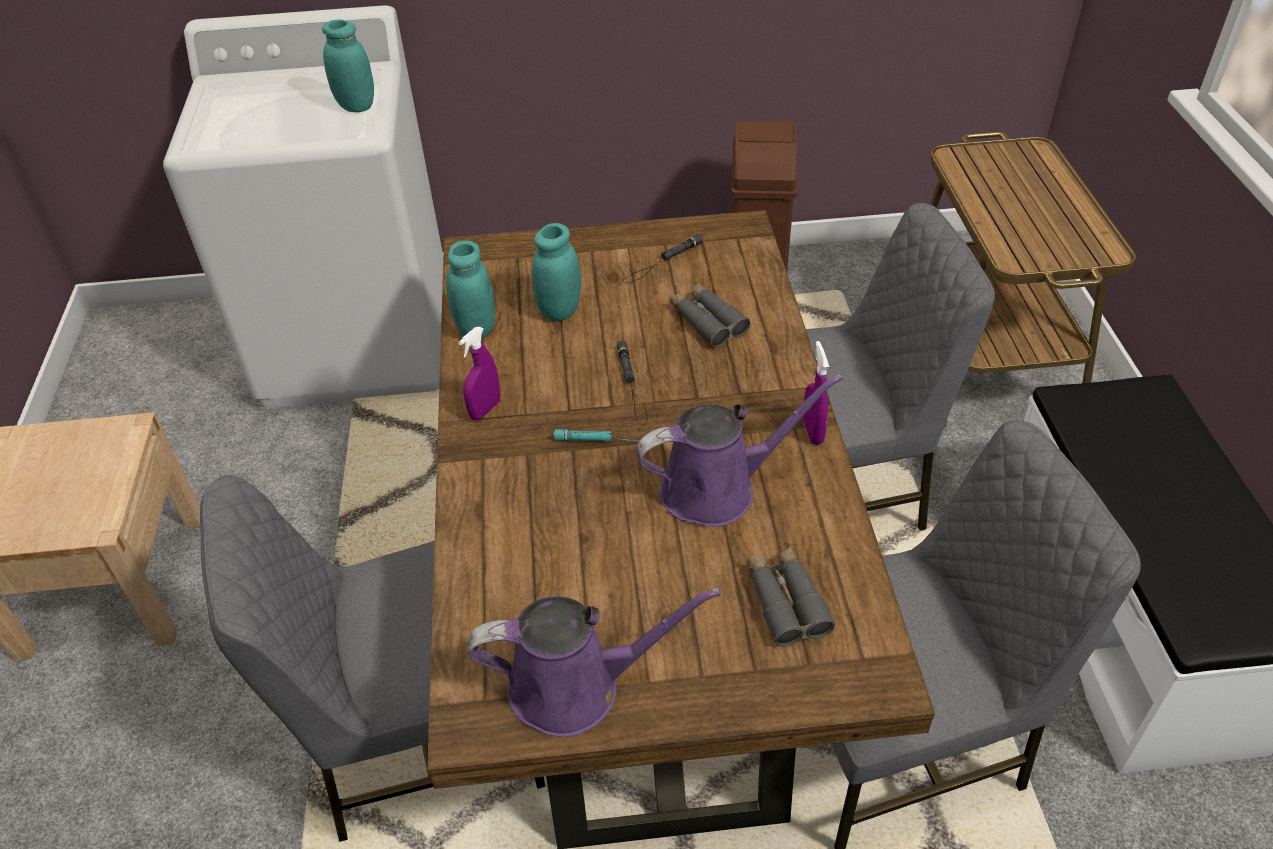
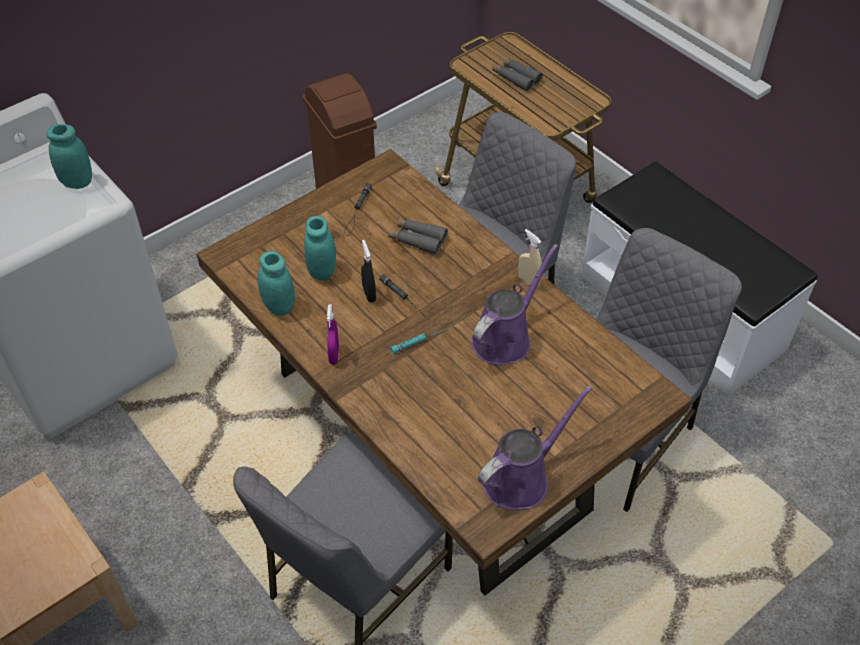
camera: 35 degrees left, 5 degrees up
(591, 358) = (369, 294): none -> black spray bottle
(785, 602) = (586, 381): grey binoculars -> grey binoculars (516, 78)
(812, 432) = (528, 281): purple spray bottle -> beige spray bottle

